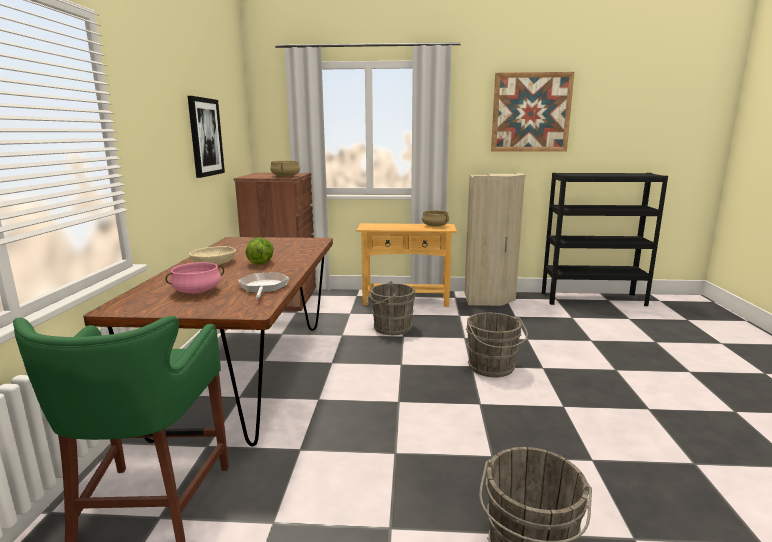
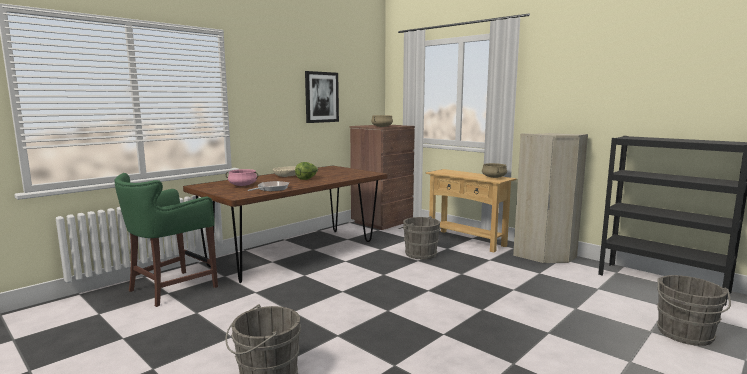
camera: 40 degrees right, 5 degrees down
(492, 368) = (440, 296): grey bucket -> grey bucket (685, 335)
(531, 112) = (602, 74): picture -> none

